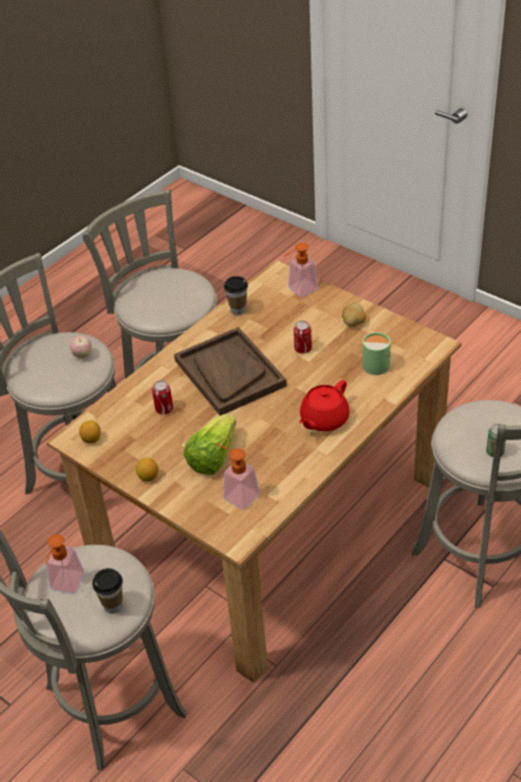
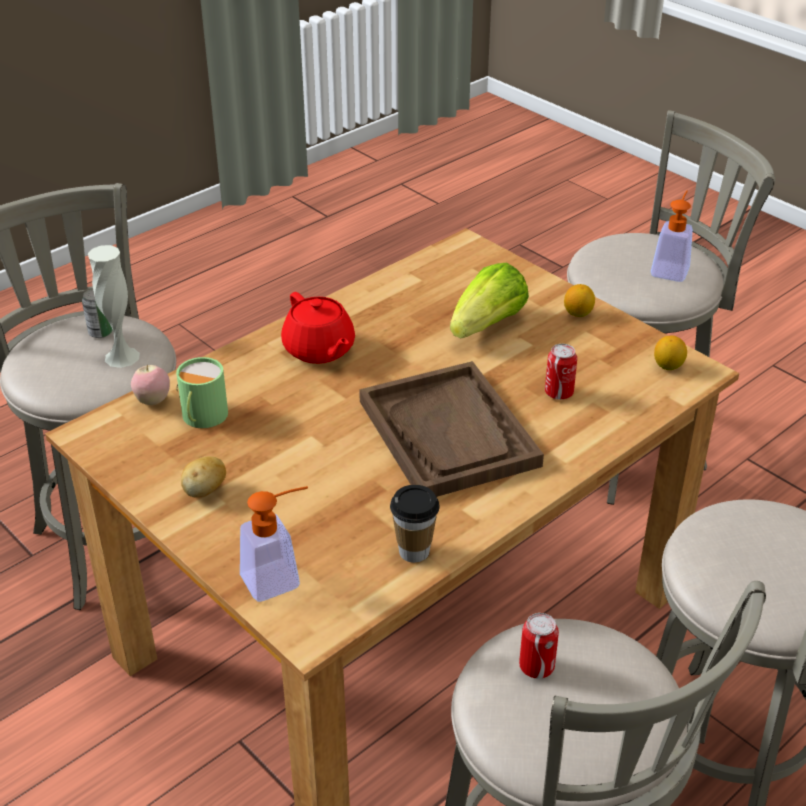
camera: 175 degrees left, 5 degrees down
(82, 355) = (725, 564): apple -> apple (153, 401)
(113, 605) = (611, 249): cup -> none
(237, 494) = (460, 284): soap dispenser -> none
(303, 349) = (313, 457): can -> can (536, 667)
(323, 420) = (319, 350): red teapot -> red teapot turned 105 degrees clockwise
(466, 434) = (122, 357): none -> white vase

